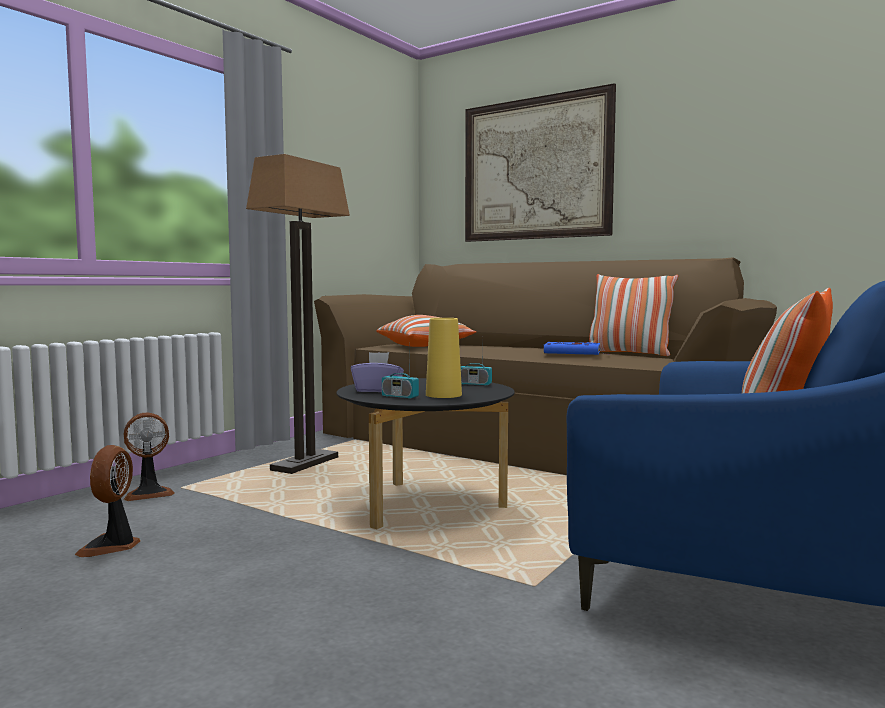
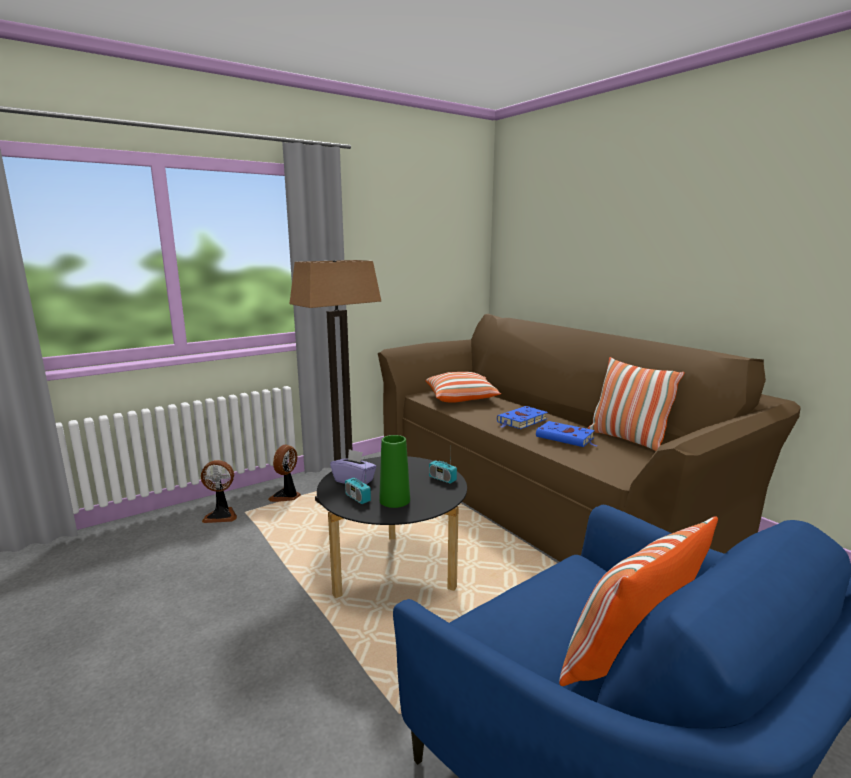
camera: 20 degrees right, 10 degrees up
(112, 546) = (158, 577): fan -> fan (286, 496)
(443, 395) = (394, 500): yellow vase -> green vase
(515, 348) = (521, 421): none -> blue book
(535, 169) = (584, 233): picture -> none

